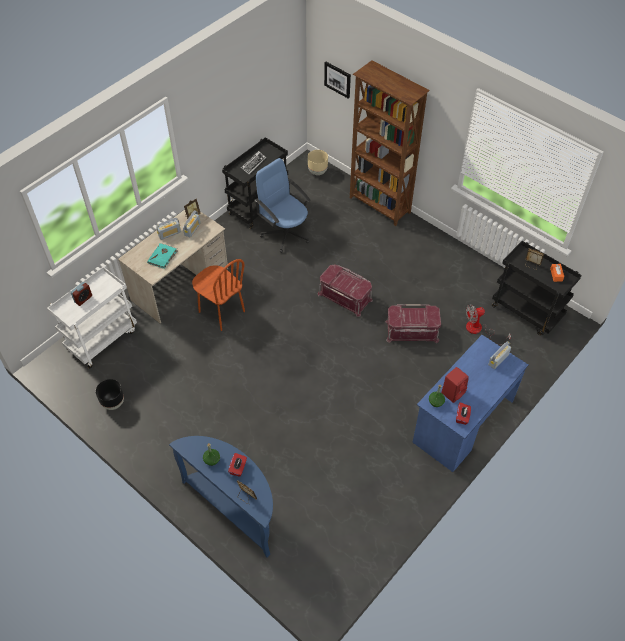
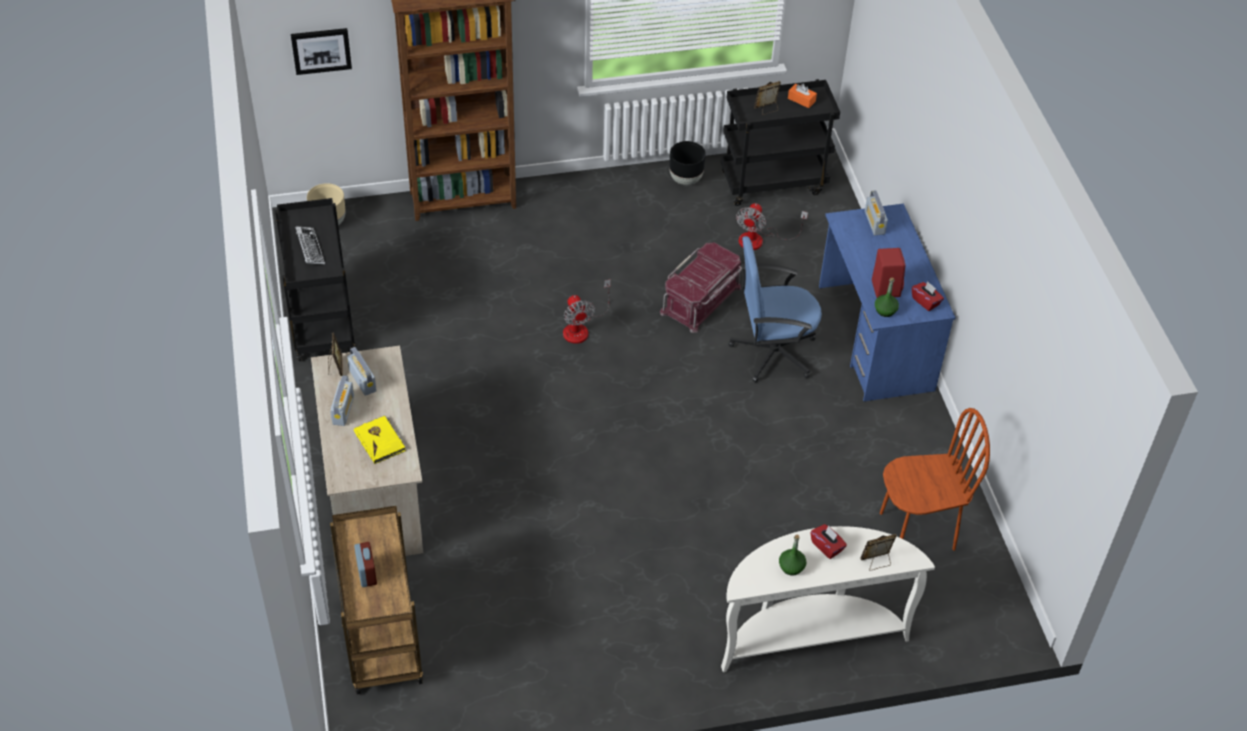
camera: 55 degrees left, 5 degrees down
(102, 339) = (380, 639): white cart -> brown cart
(113, 403) = (514, 685): black planter -> black planter (685, 179)
(163, 256) = (380, 440): turquoise book -> yellow book
(221, 312) = (473, 471): brown chair -> brown chair (917, 530)
(235, 507) = (809, 634): blue console table -> white console table
(285, 233) = (405, 322): blue office chair -> blue office chair (772, 352)
(345, 296) = (581, 328): red storage box -> fan

